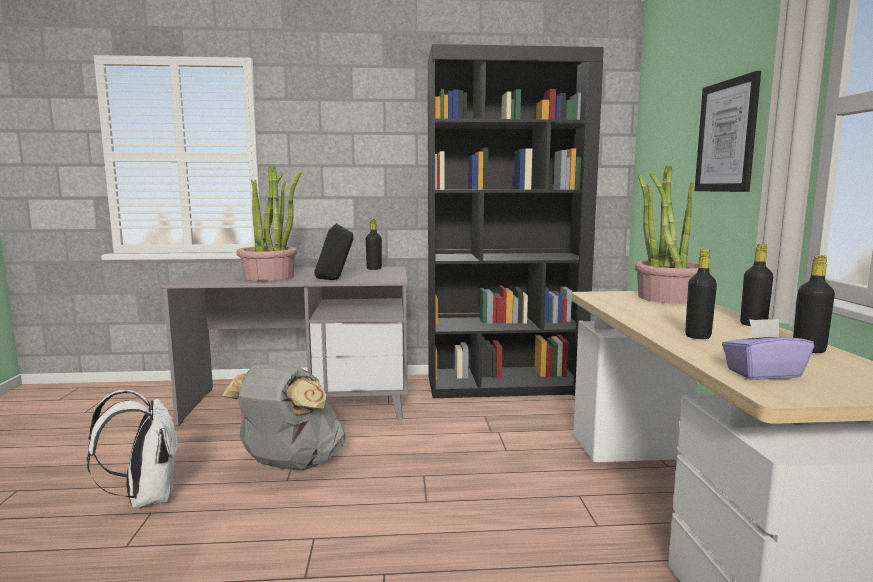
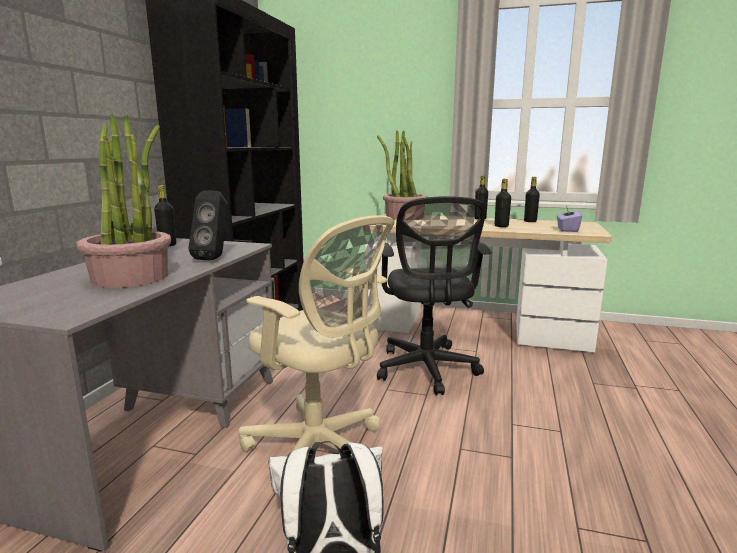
camera: 70 degrees left, 5 degrees up
(290, 464) = (320, 451): grey backpack -> beige office chair
(492, 493) = (427, 370): none -> black office chair
(726, 136) = (393, 112): picture -> none

